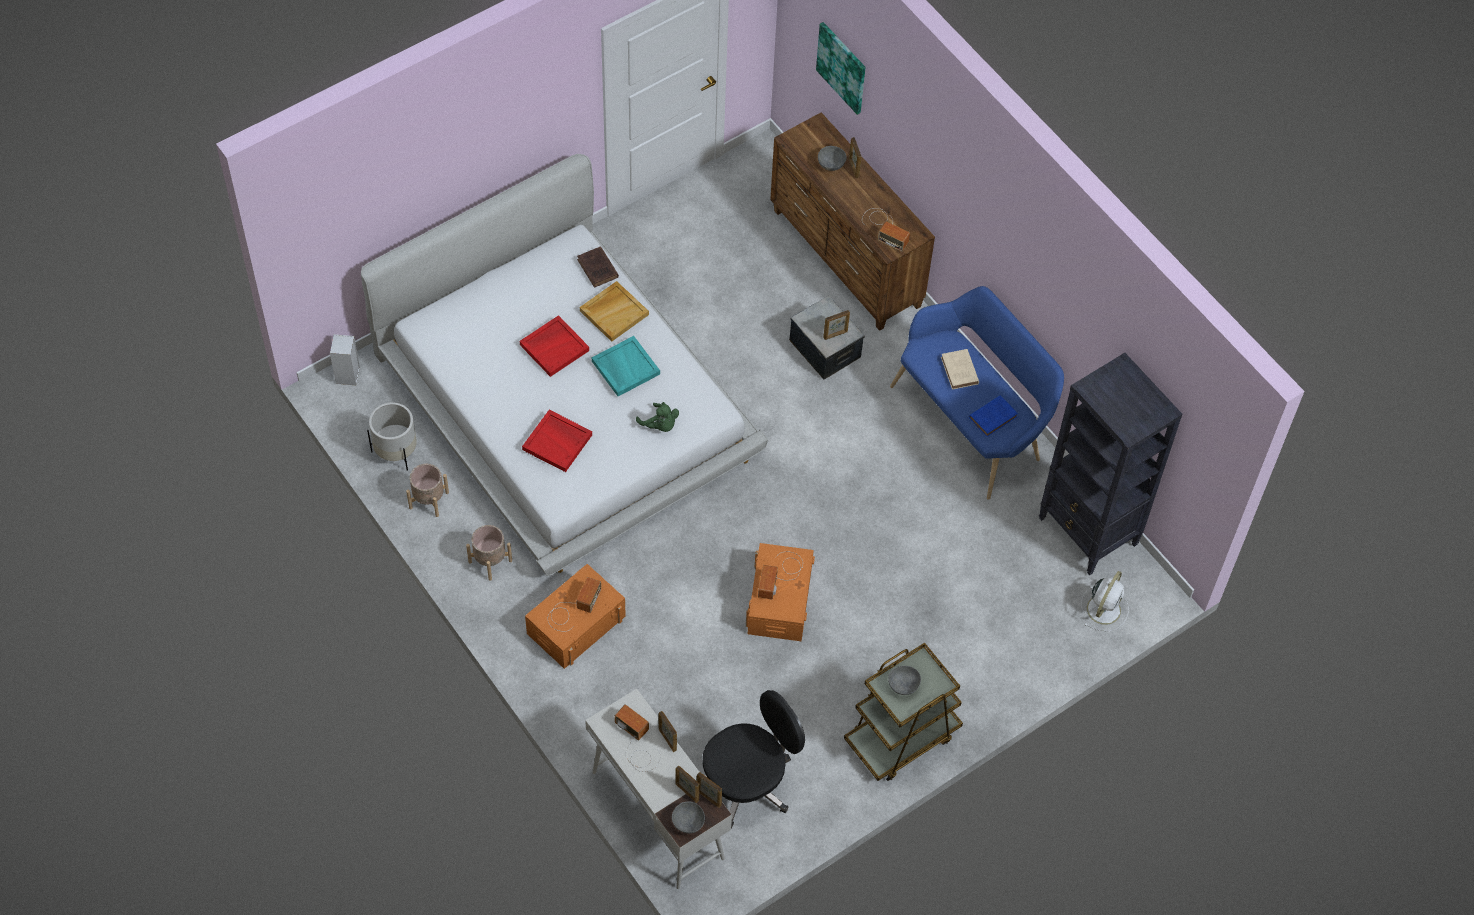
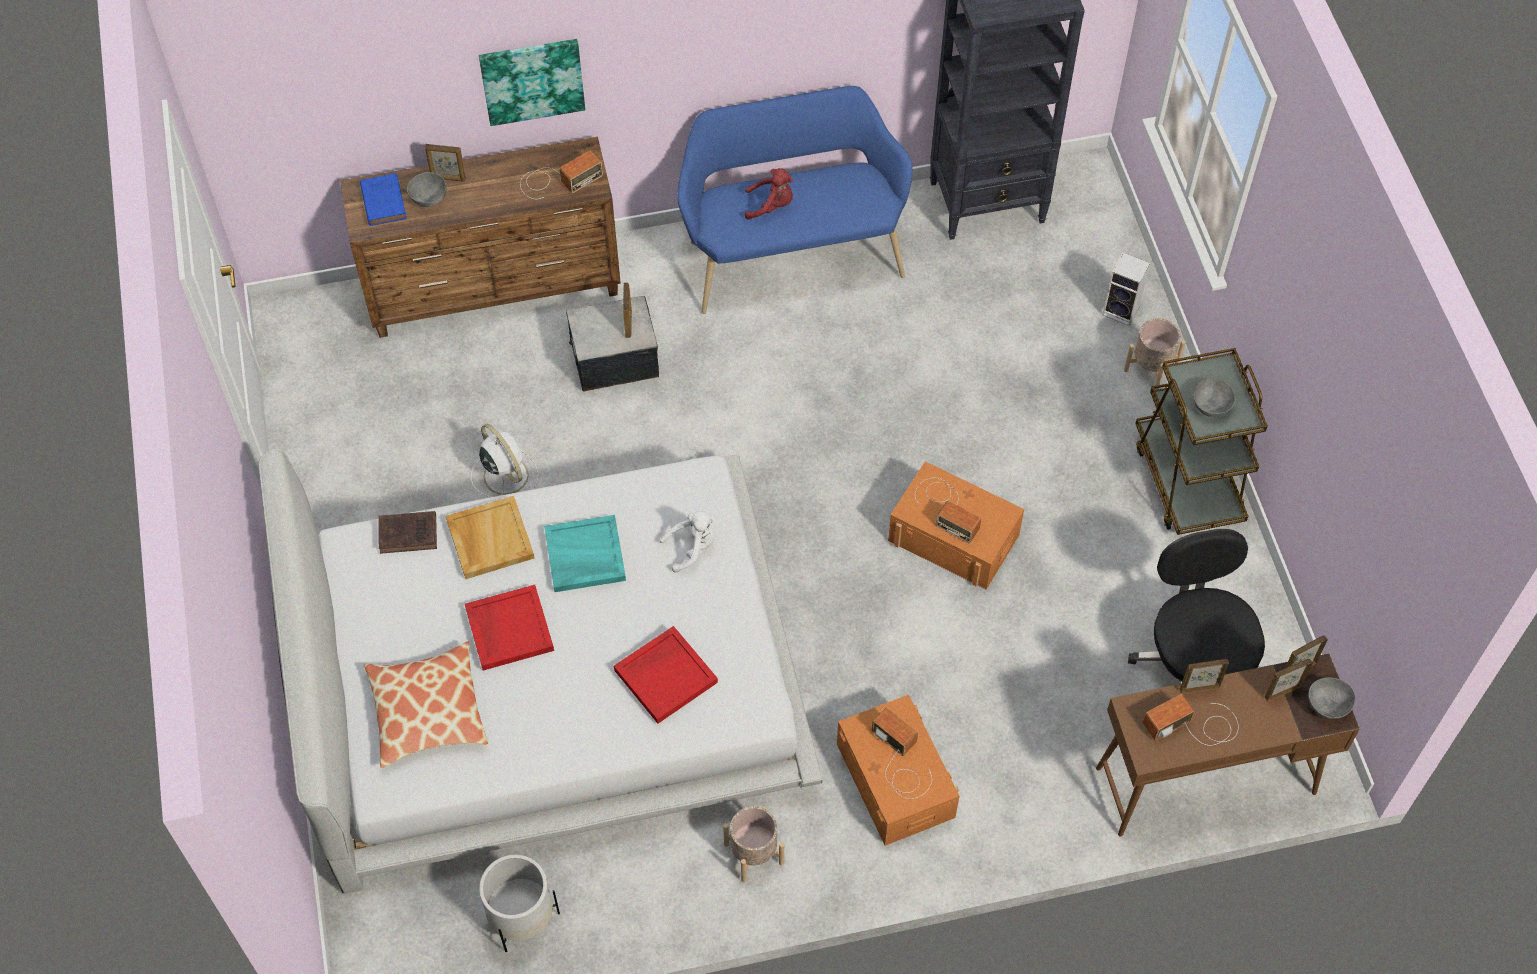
camera: 65 degrees left, 0 degrees up
(348, 376) = (361, 942): speaker -> speaker (1122, 311)
(428, 500) = (621, 901): beige planter -> beige planter (1150, 368)
(480, 328) = (427, 711): none -> pillow
(657, 814) = (1204, 780): white desk -> brown desk
(660, 425) = (692, 548): green plush toy -> white plush toy
(842, 67) = (348, 89): picture -> picture (532, 80)
(960, 372) = (771, 205): beige book -> red plush toy
(994, 417) = (850, 197): blue book -> blue book (383, 201)
(1104, 608) = (1091, 225): white fan -> white fan (504, 474)

